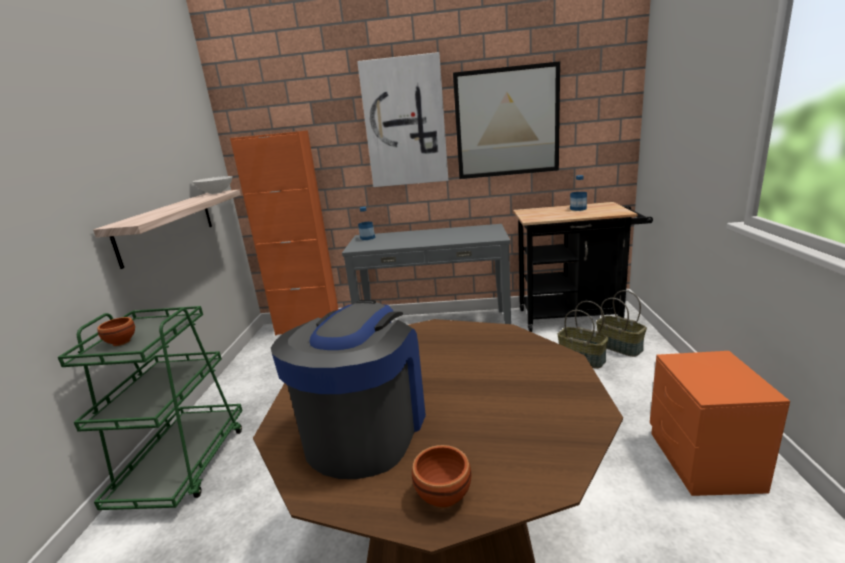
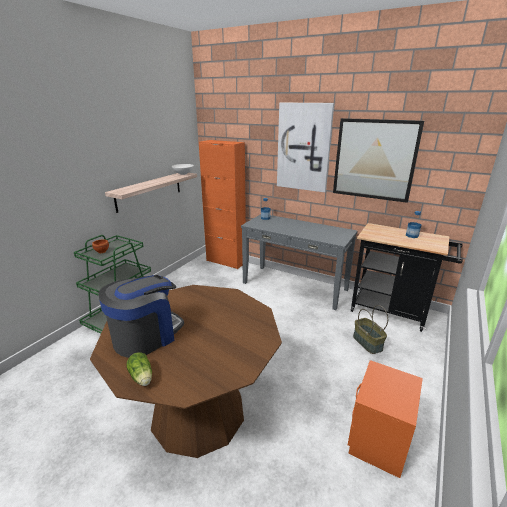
camera: 25 degrees right, 5 degrees up
(443, 495) = (142, 378): brown bowl -> lettuce
(620, 346) = (403, 345): basket -> none

